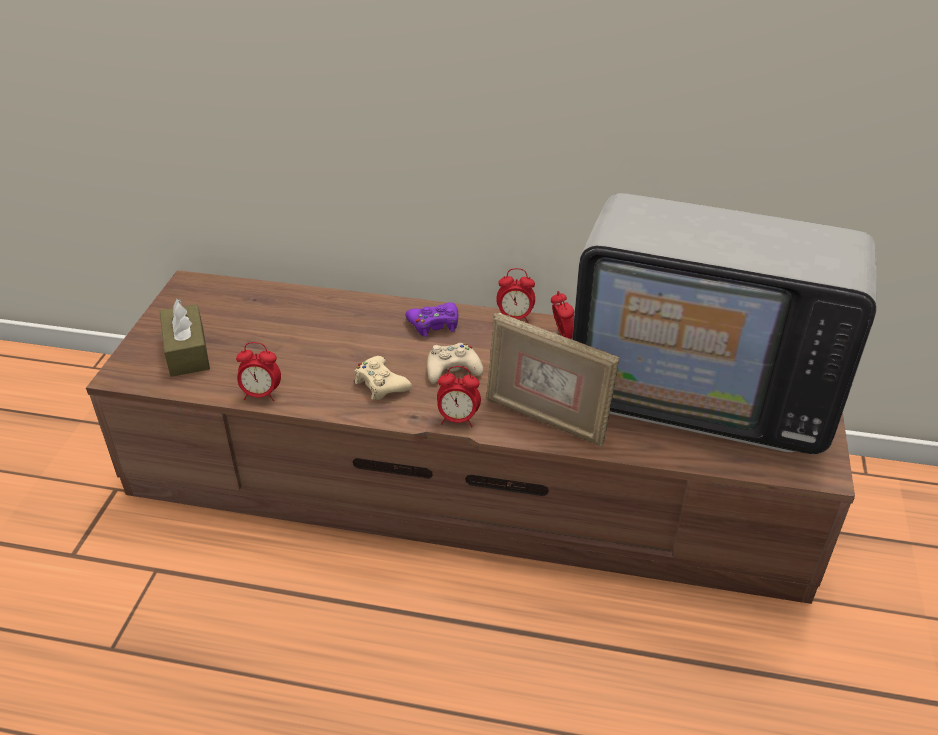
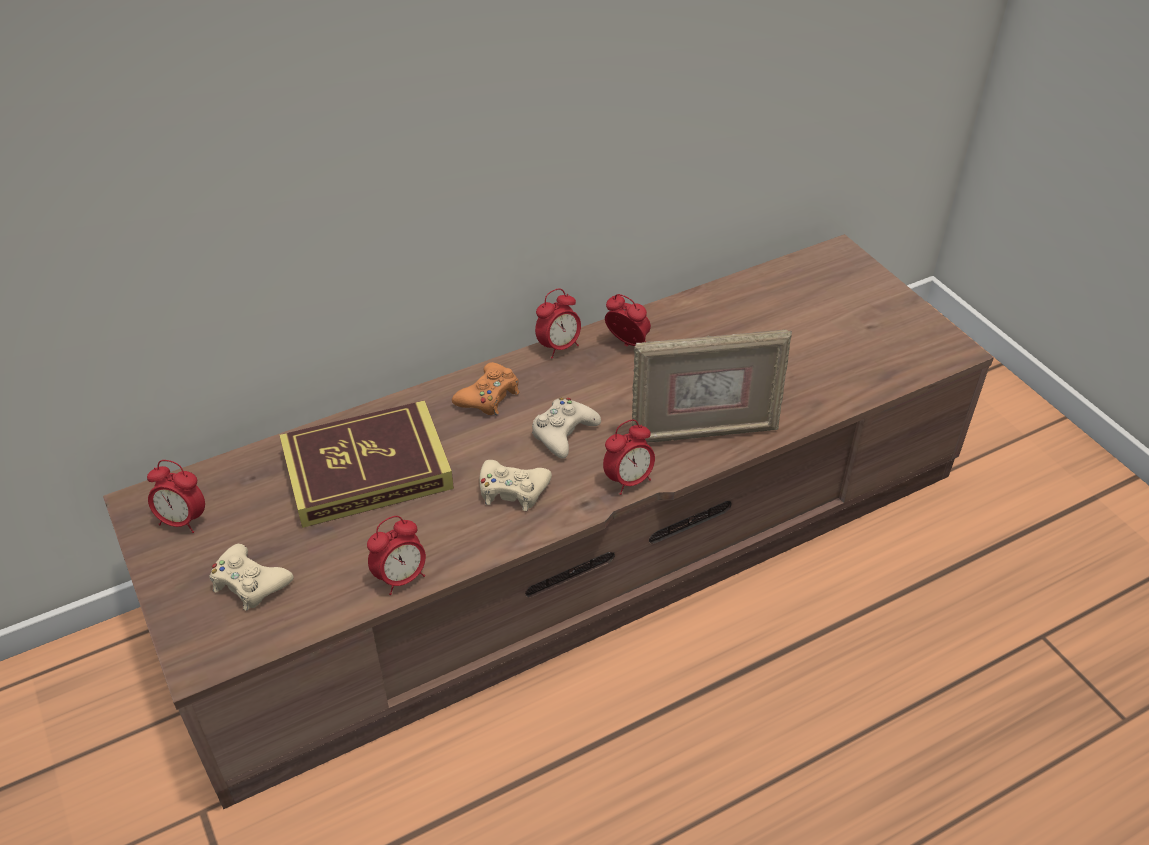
camera: 40 degrees left, 5 degrees up
(187, 351) = (249, 583): brown tissue box -> beige game controller
(196, 302) = (183, 520): none -> alarm clock
(315, 328) = (367, 470): none -> book
(434, 324) = (489, 396): purple game controller -> orange game controller
(702, 388) = (791, 326): television -> none

